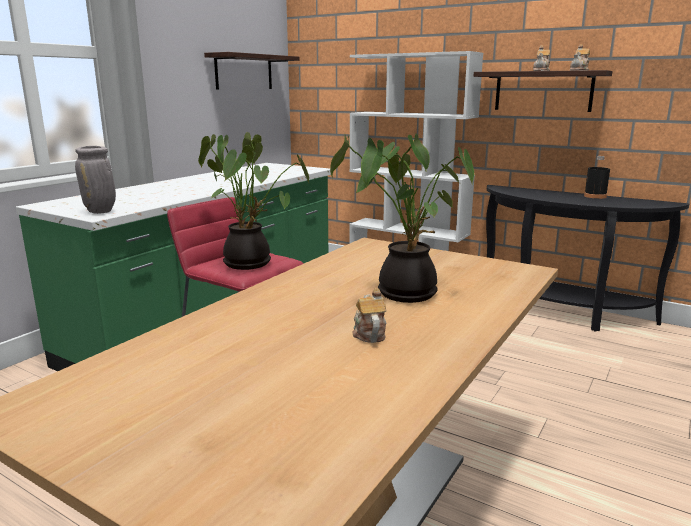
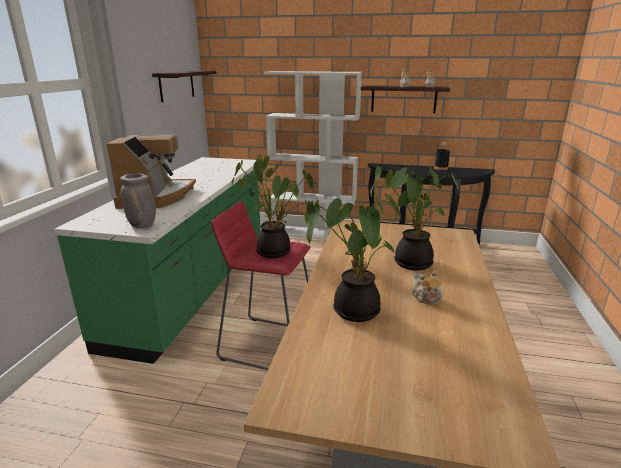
camera: 20 degrees left, 5 degrees up
(157, 191) = (156, 197): none -> coffee machine
(248, 330) = (352, 309): none -> potted plant

